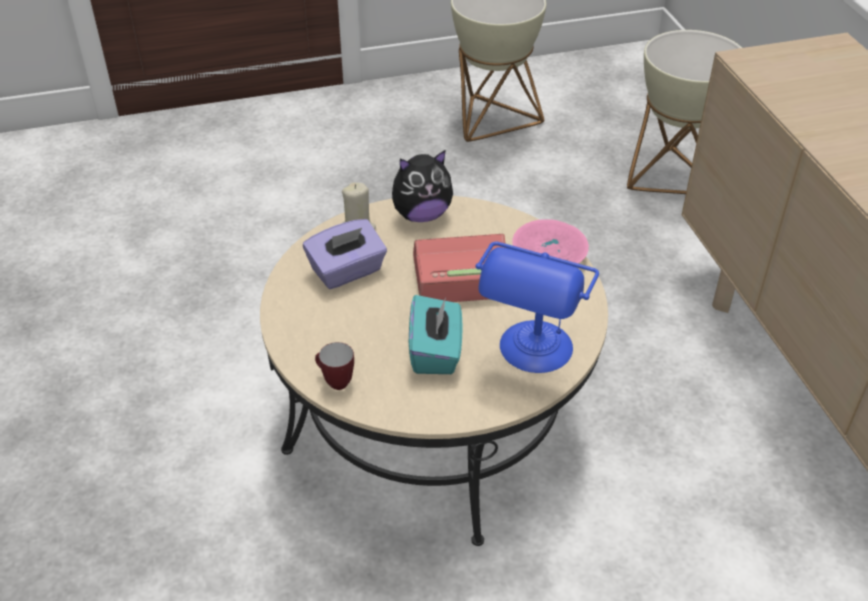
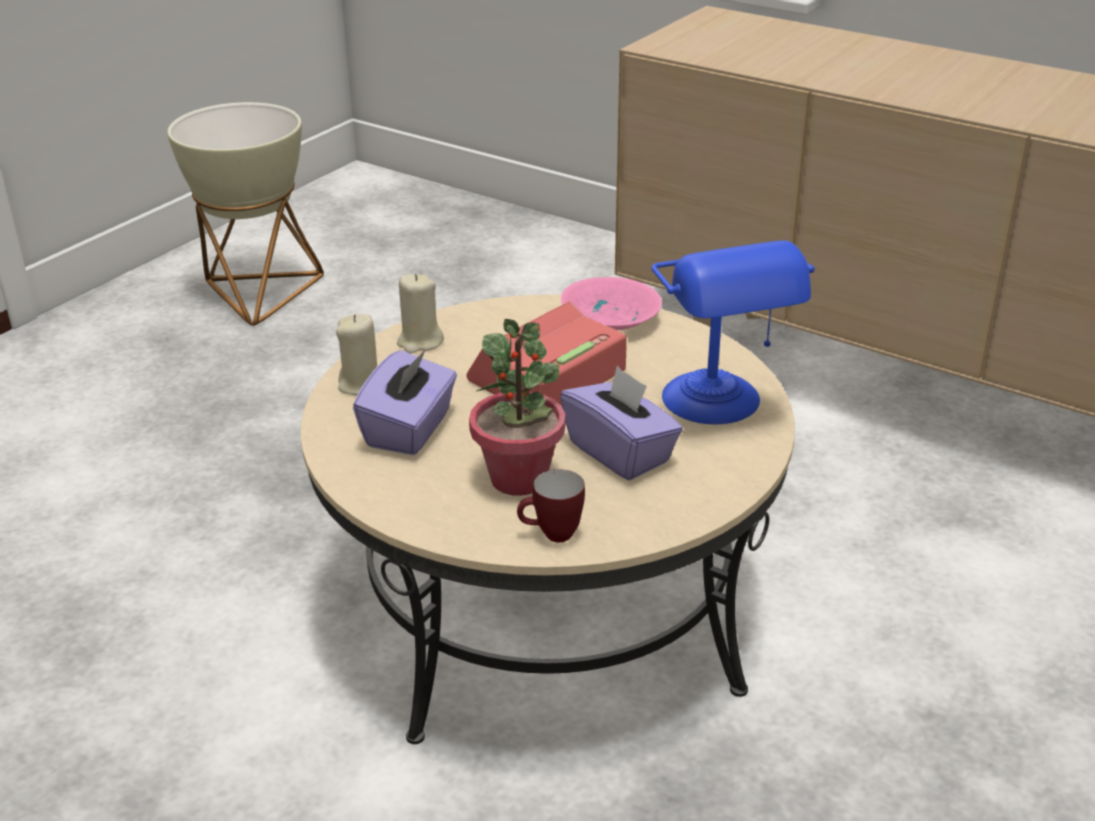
camera: 40 degrees left, 10 degrees down
(362, 336) = (519, 478): none -> potted plant
(421, 215) = (420, 342): plush toy -> beige candle
(435, 352) = (620, 452): turquoise tissue box -> purple tissue box
(673, 176) = (520, 270): planter -> none

